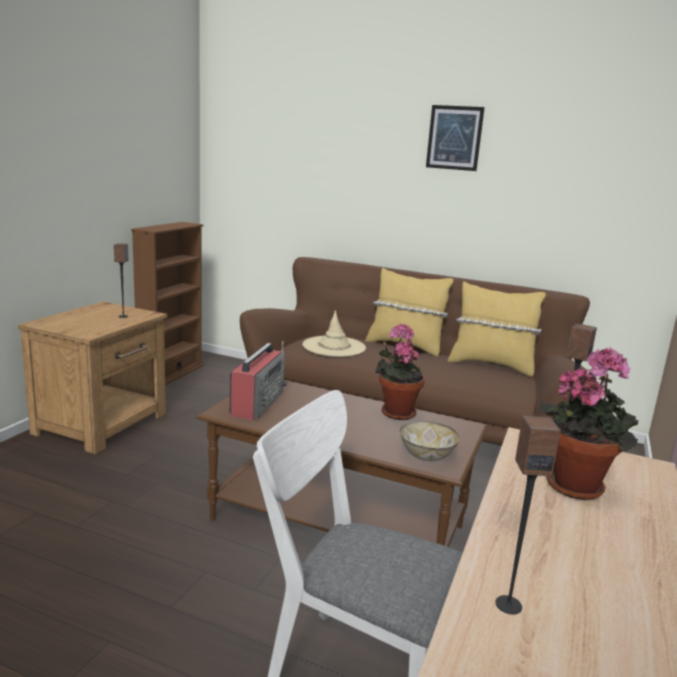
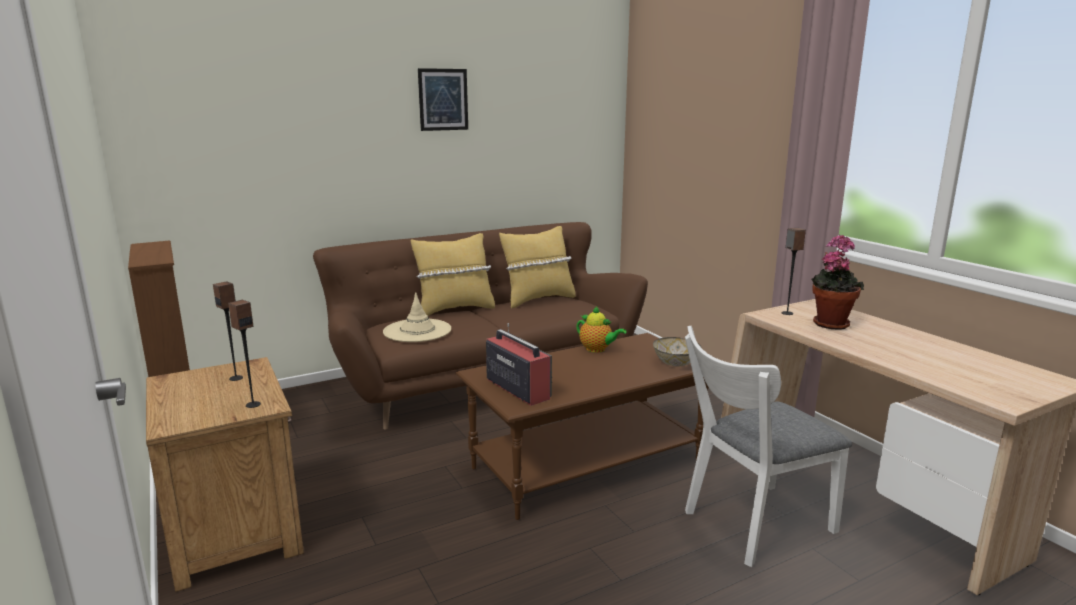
camera: 50 degrees left, 0 degrees up
(396, 412) = (597, 349): potted plant -> teapot
(508, 604) = (941, 373): speaker -> speaker (253, 404)

